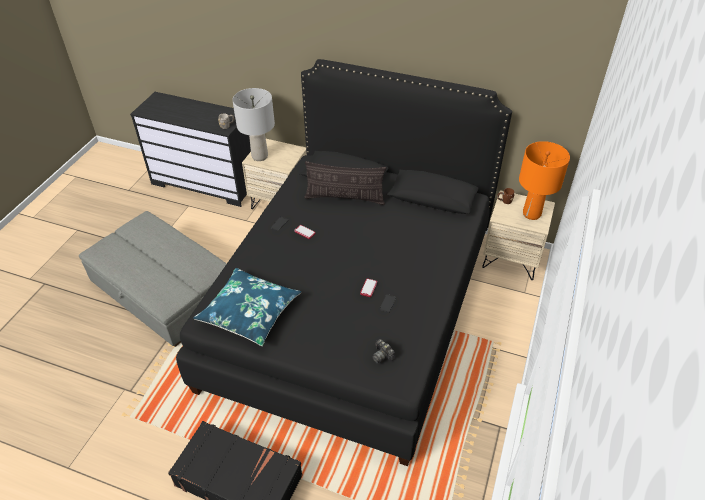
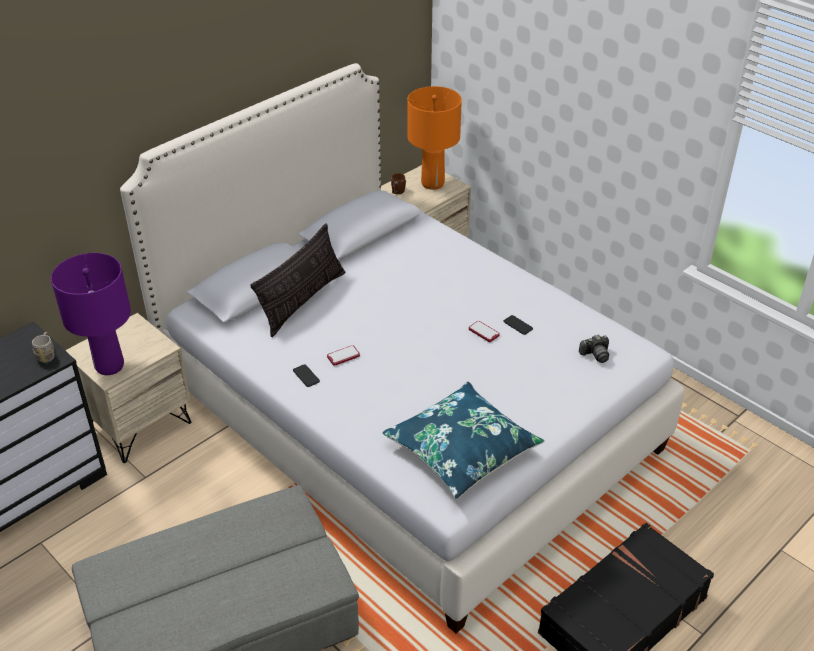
camera: 65 degrees left, 5 degrees down
(260, 156) = (110, 366): grey table lamp -> purple table lamp
(352, 307) = (405, 416): black bed -> white bed

